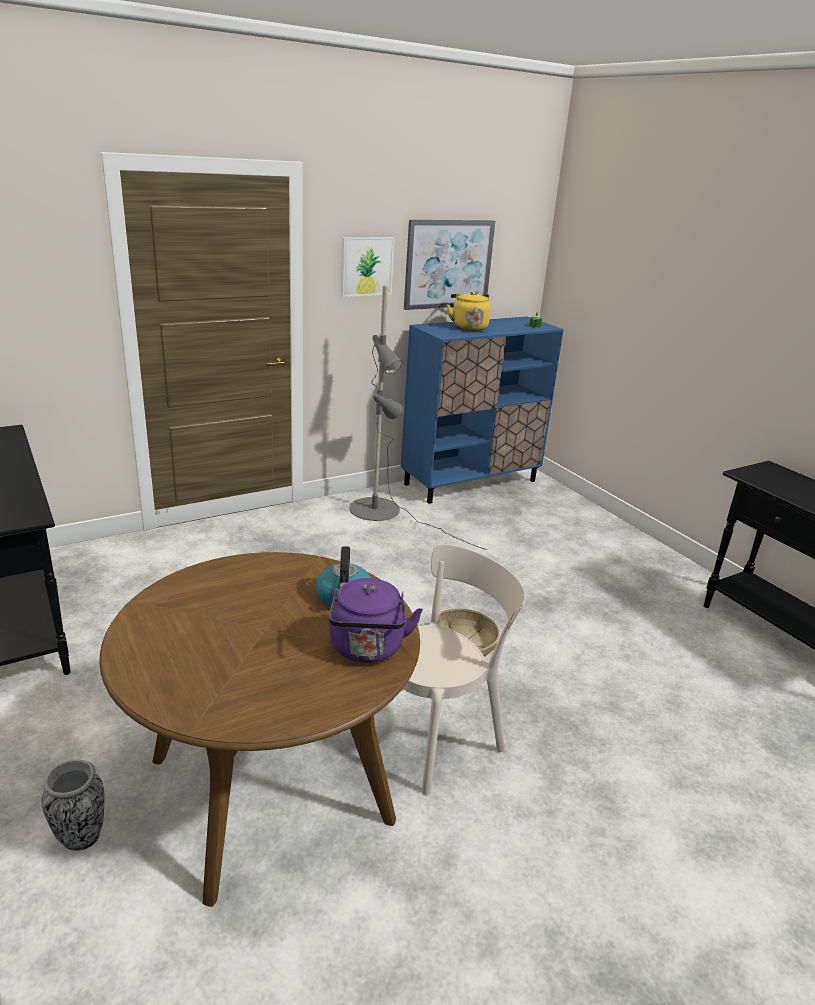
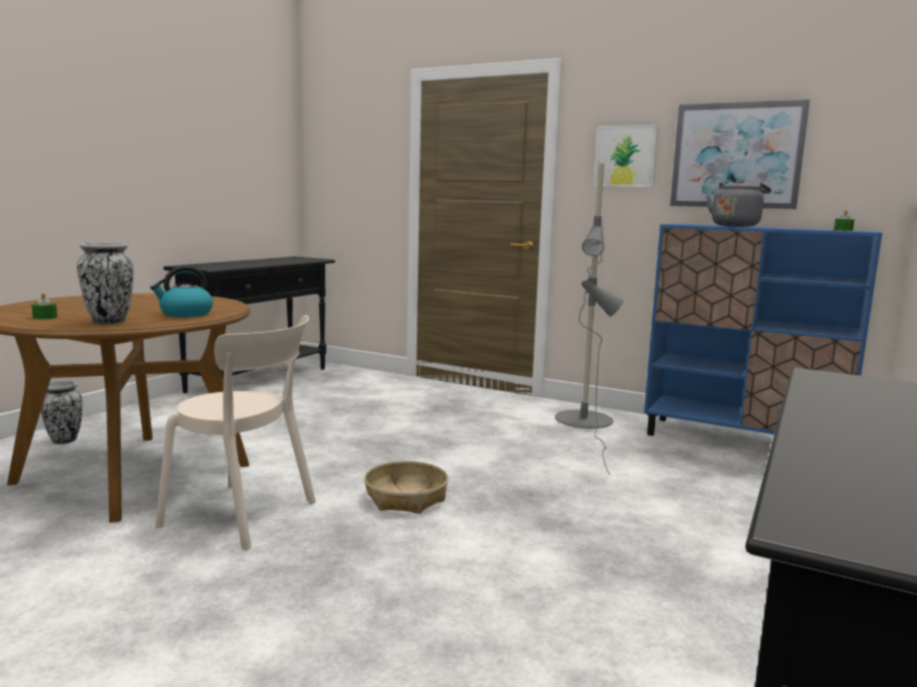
camera: 60 degrees right, 15 degrees down
(299, 689) = (45, 317): none -> green candle
(367, 649) = (109, 322): purple kettle -> vase
(468, 327) = (736, 226): yellow kettle -> grey kettle

